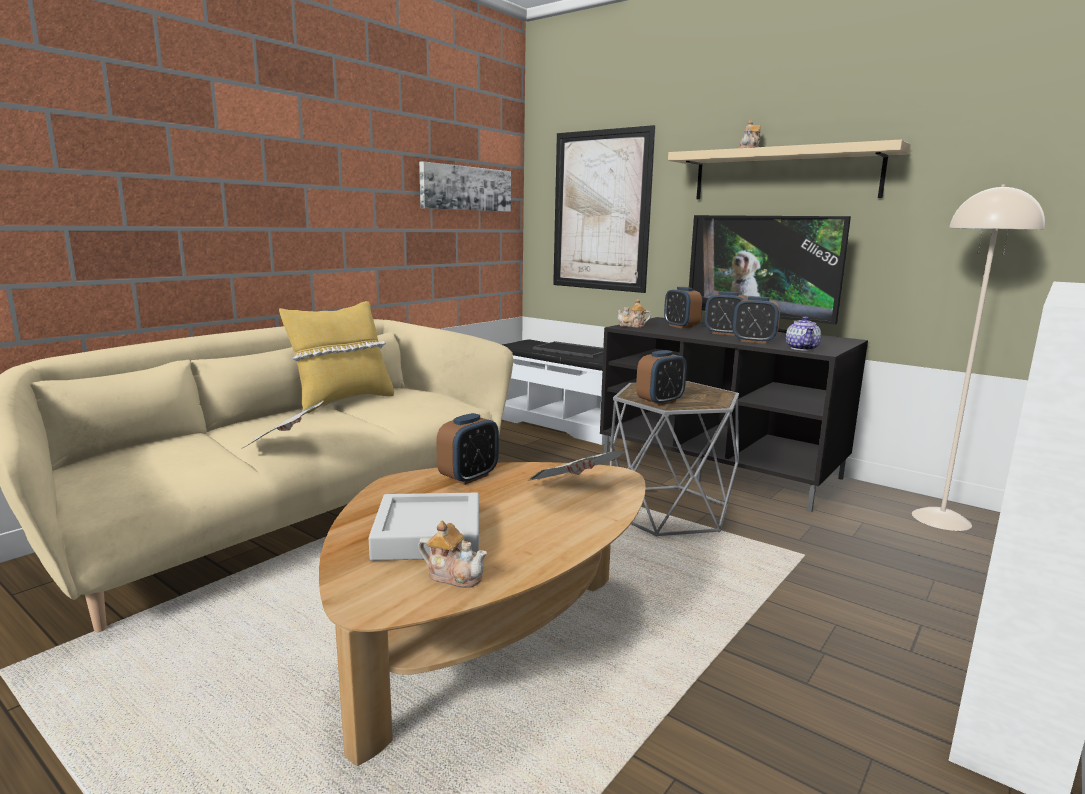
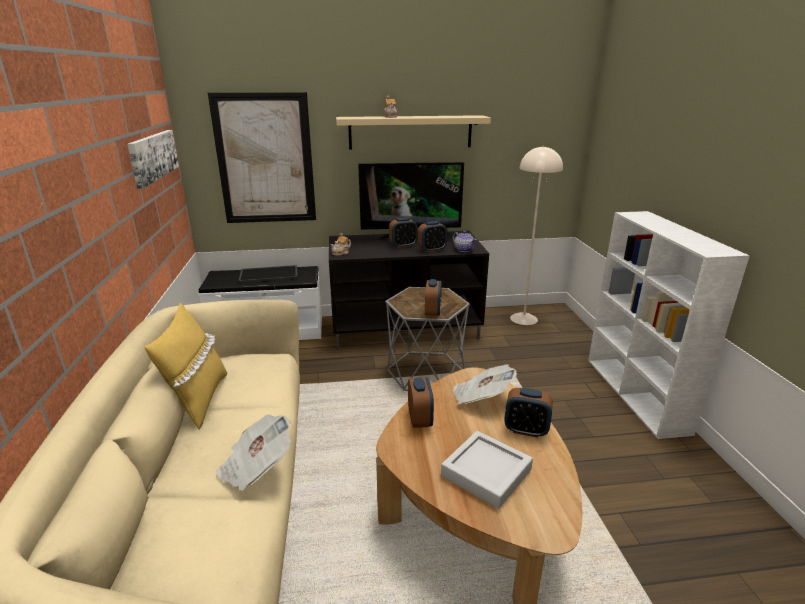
camera: 45 degrees left, 10 degrees up
(454, 575) = (543, 487): teapot -> none
(681, 326) = (367, 244): alarm clock -> alarm clock (526, 430)

